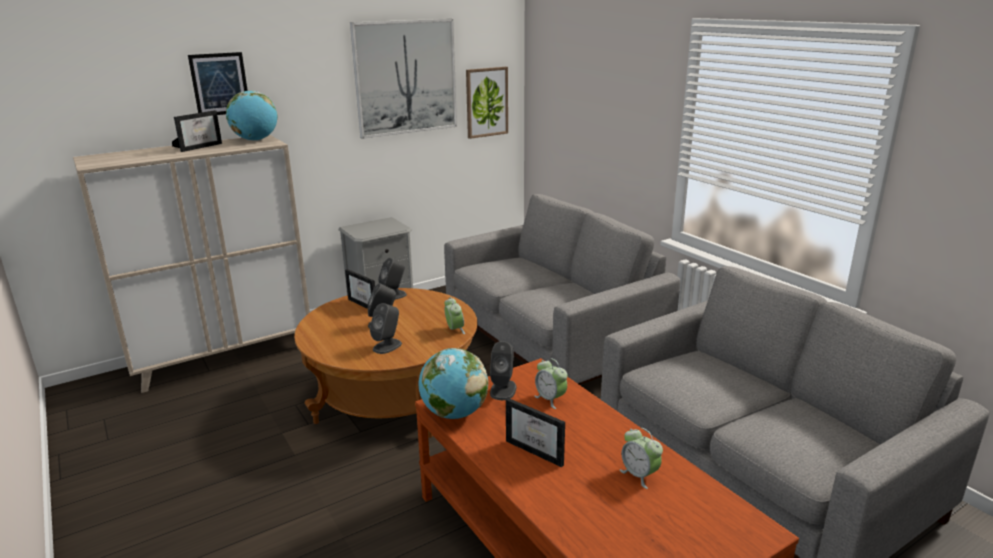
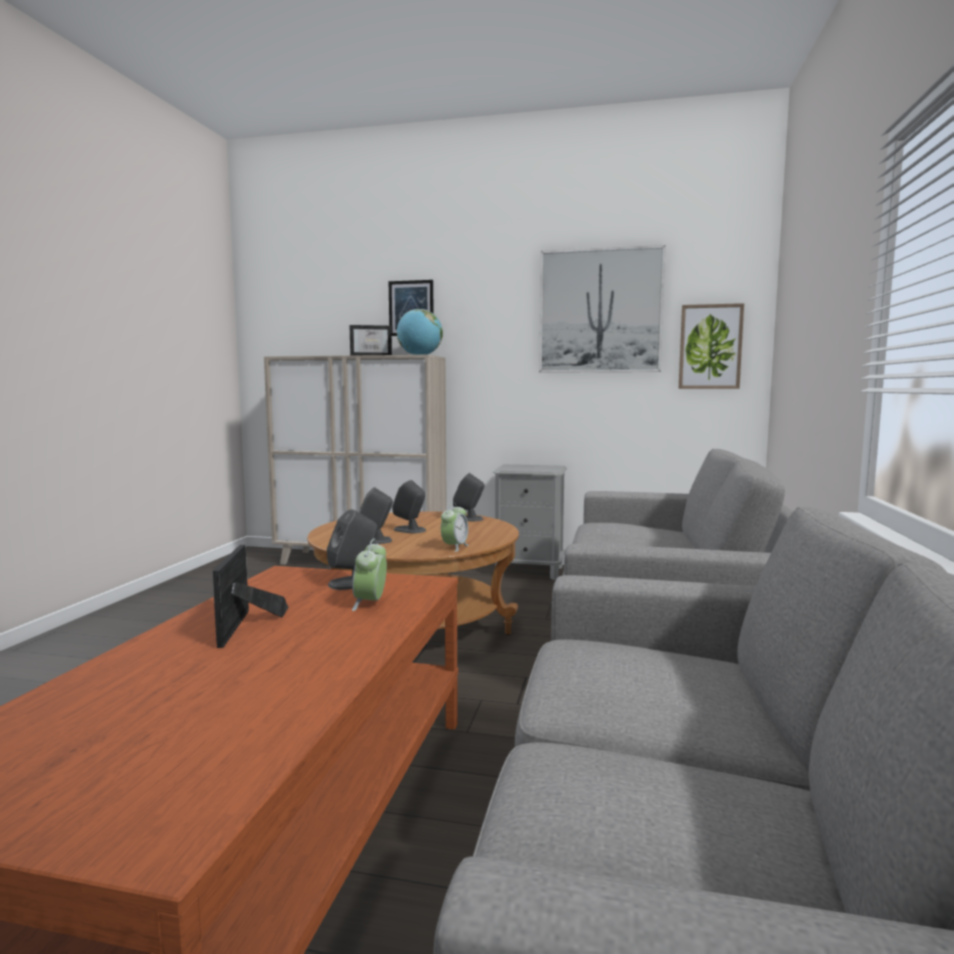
camera: 45 degrees right, 15 degrees down
(366, 304) = (433, 518): picture frame -> none
(454, 413) = (271, 581): globe -> none
(639, 475) = (250, 693): alarm clock -> none

